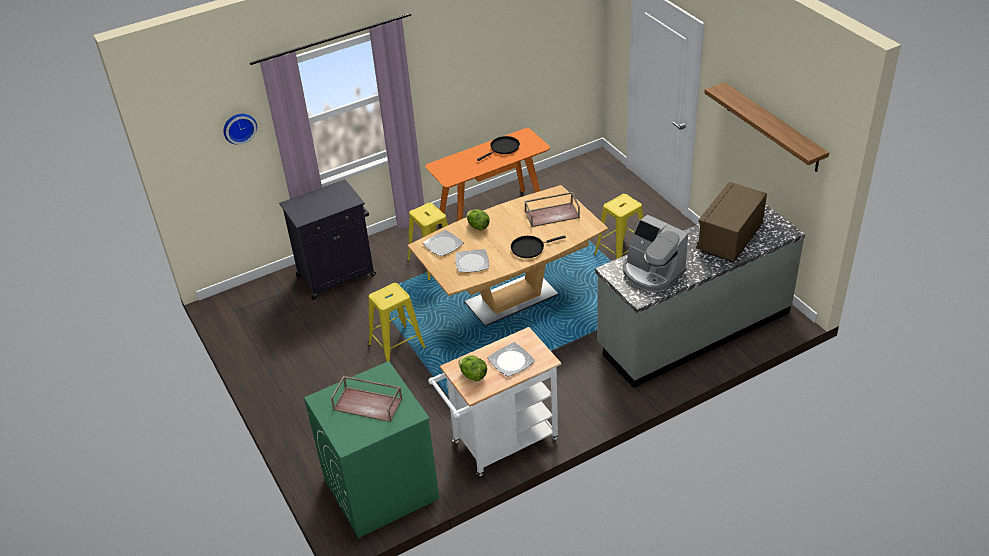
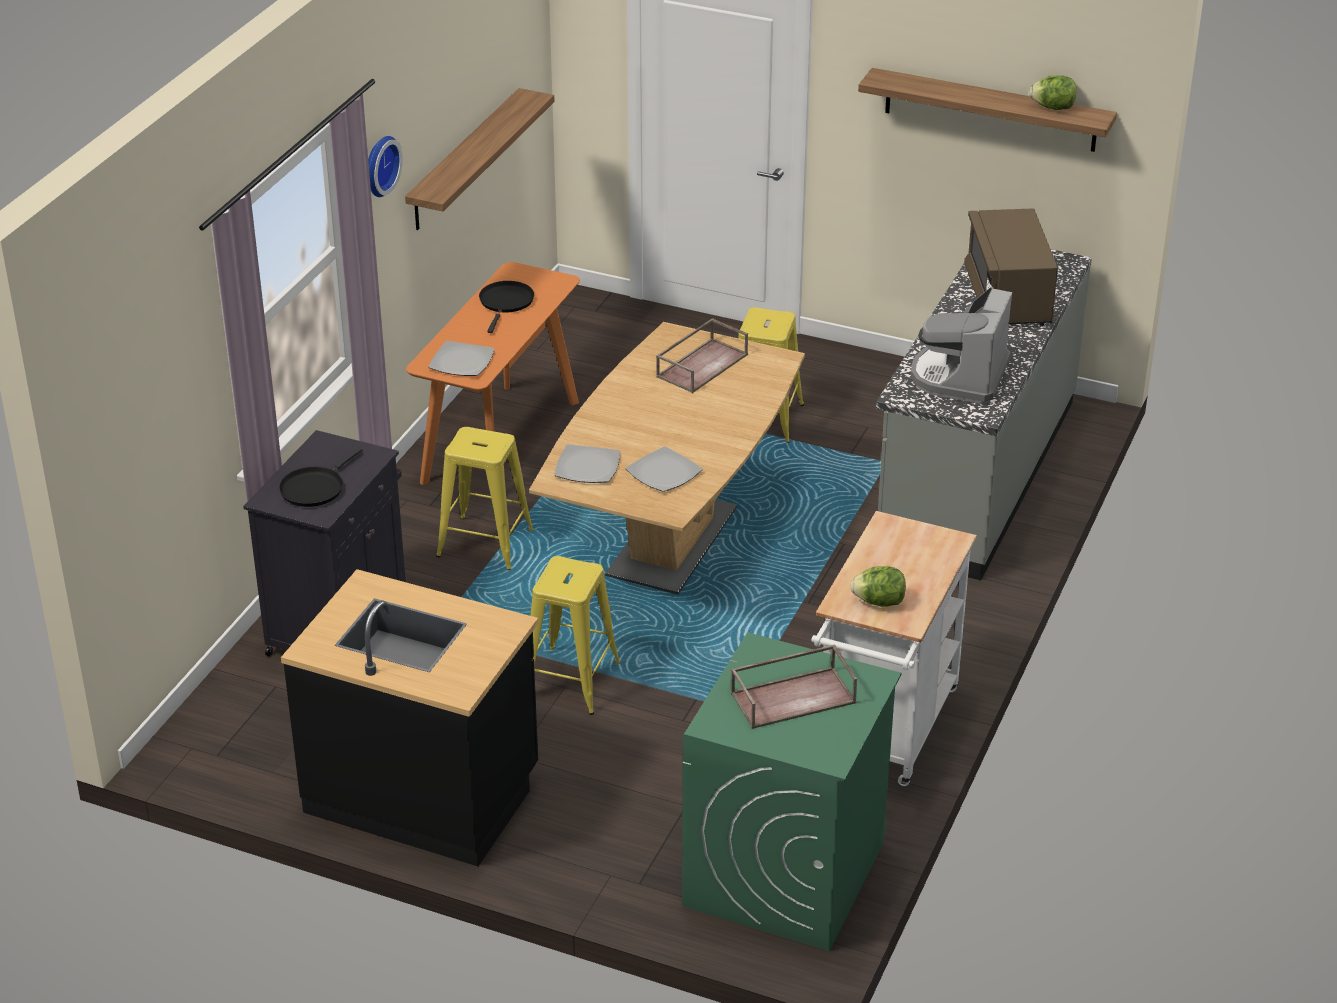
camera: 40 degrees left, 5 degrees down
(239, 127) = (172, 369): wall clock -> wall clock (378, 165)
(286, 368) = (423, 793): none -> black counter
(478, 226) = (609, 422): lettuce -> lettuce (1053, 107)
(511, 361) = (909, 562): plate -> plate (462, 361)
(512, 69) = (465, 160): none -> shelf
(529, 248) = (726, 421): black frying pan -> black frying pan (314, 488)
(652, 272) = (960, 376): coffee machine -> coffee machine turned 105 degrees clockwise

